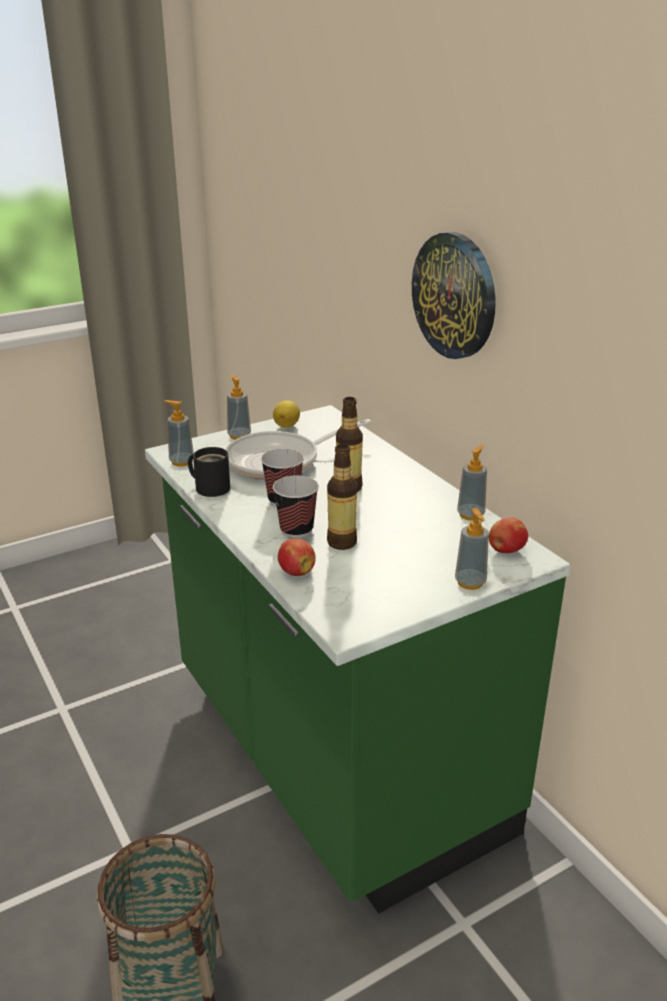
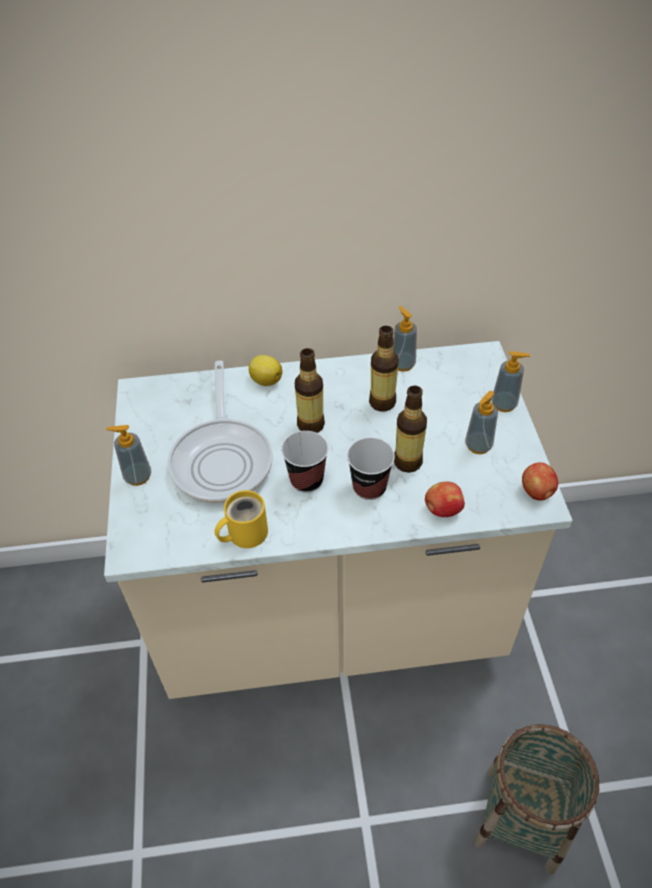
camera: 65 degrees left, 20 degrees up
(181, 462) = (166, 545): soap dispenser -> soap dispenser (478, 445)
(211, 487) = (244, 533): black mug -> yellow mug
(287, 425) = (143, 429): lemon -> lemon (265, 380)
(333, 755) = (331, 615): green counter -> beige counter
(407, 514) = (382, 402): none -> bottle
(455, 295) = (307, 197): wall clock -> none
(505, 550) = (467, 366): apple -> apple (537, 492)

